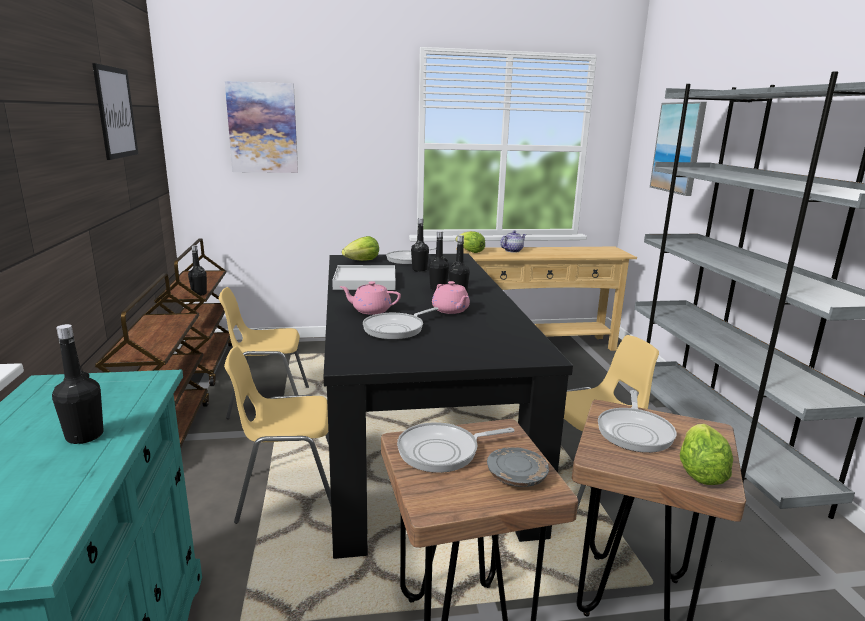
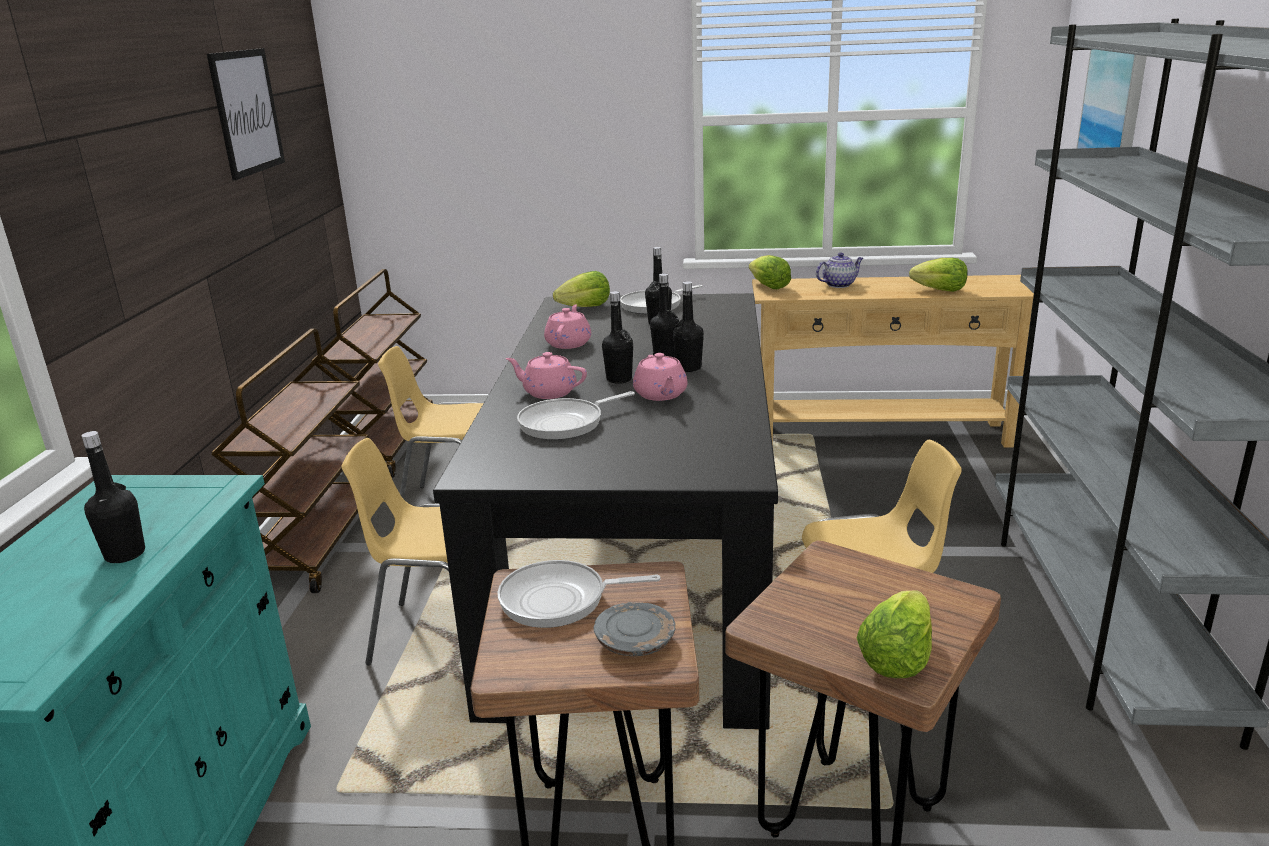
camera: 15 degrees right, 5 degrees up
(199, 294) = (370, 351): black bottle -> black bottle (619, 379)
(263, 128) = (463, 107): picture -> none
(365, 281) = (569, 343): white tray -> pink teapot
(575, 254) = (940, 291): none -> lettuce
(635, 432) = (842, 593): frying pan -> none

